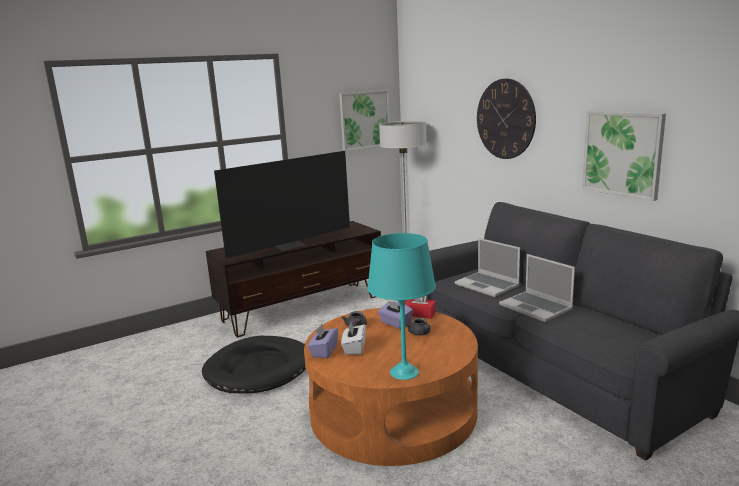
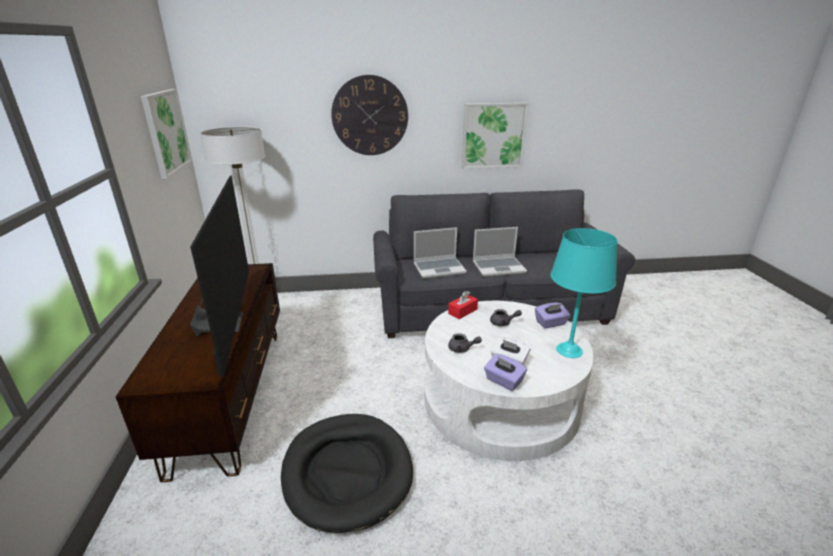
camera: 65 degrees left, 10 degrees up
(393, 410) = (500, 399): orange coffee table -> white coffee table
(395, 323) = (472, 328): purple tissue box -> purple tissue box (550, 323)

